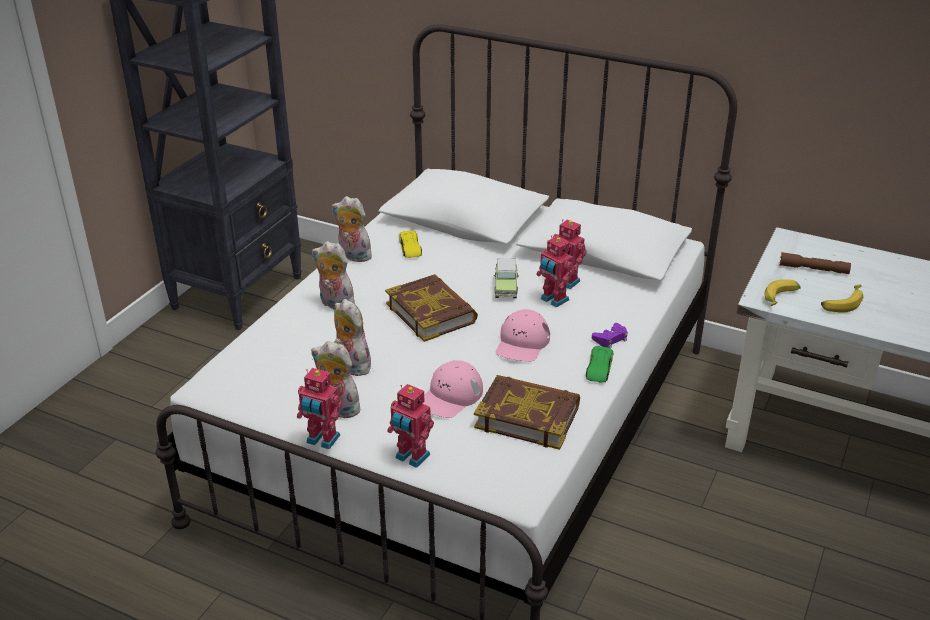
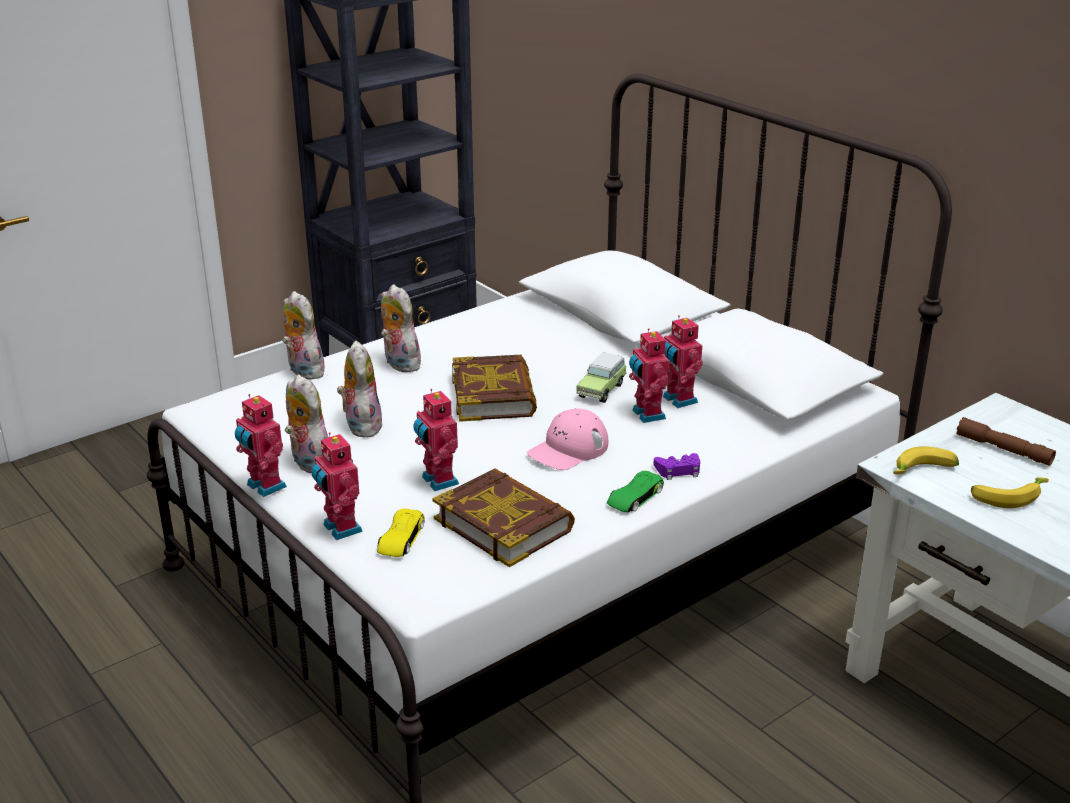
camera: 25 degrees right, 5 degrees down
(353, 256) = (460, 323): plush toy -> plush toy (303, 371)
(410, 248) = (530, 328): yellow toy car -> yellow toy car (401, 539)
(450, 396) = (437, 481): pink cap -> toy robot

